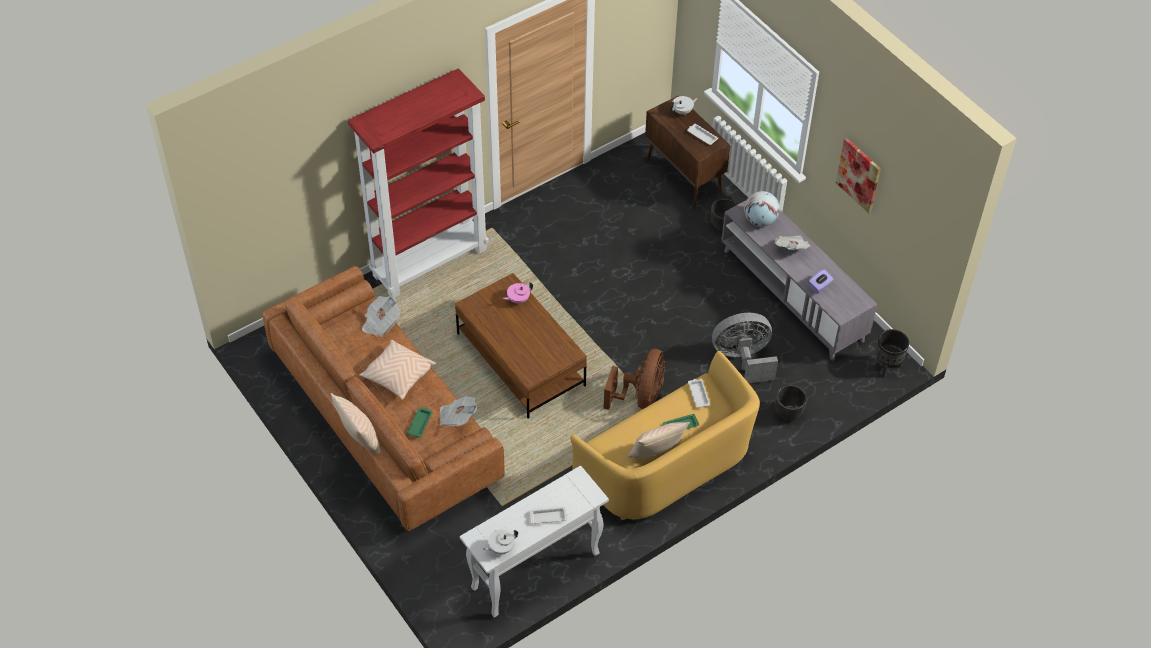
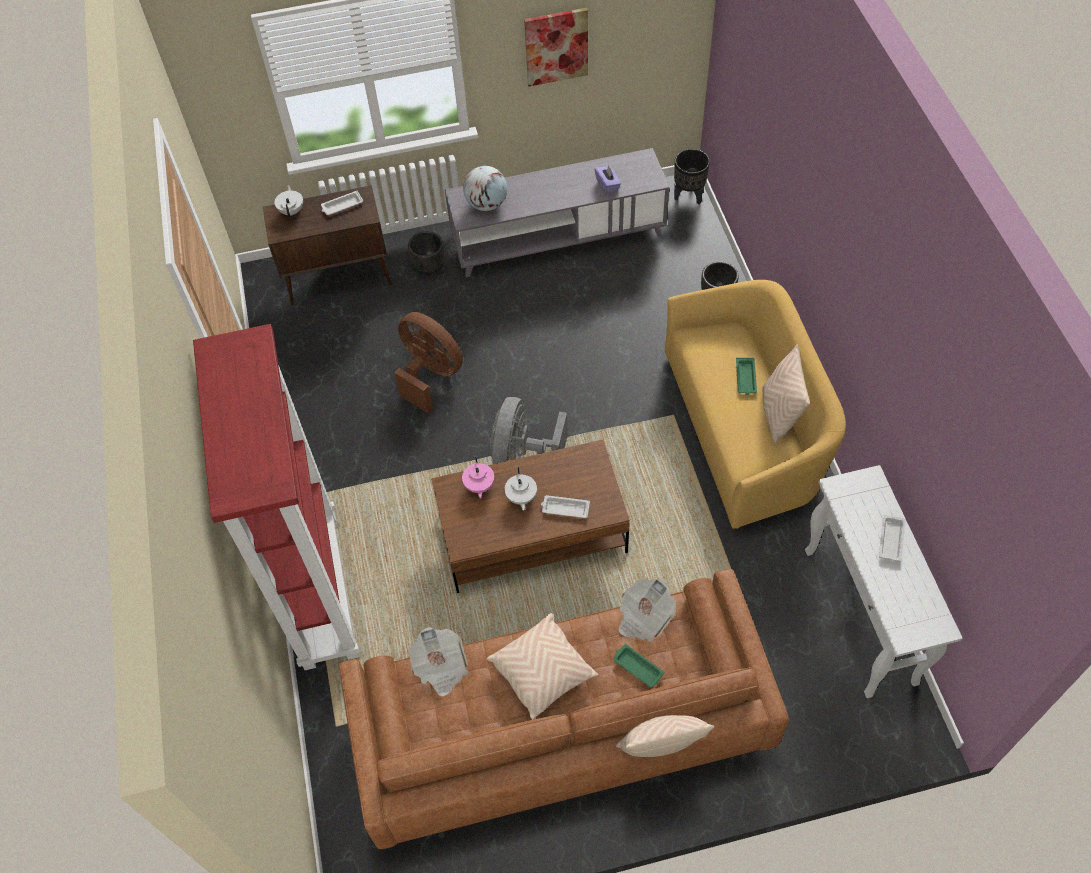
camera: 65 degrees left, 5 degrees up
(501, 548) = (928, 609): white teapot -> white teapot (521, 497)
(640, 397) = (641, 424): brown fan -> brown fan (430, 375)
(698, 394) = (706, 346): white tray -> white tray (564, 508)
(743, 359) = (627, 311): grey fan -> grey fan (521, 457)
(791, 248) = (542, 191): newspaper -> none

